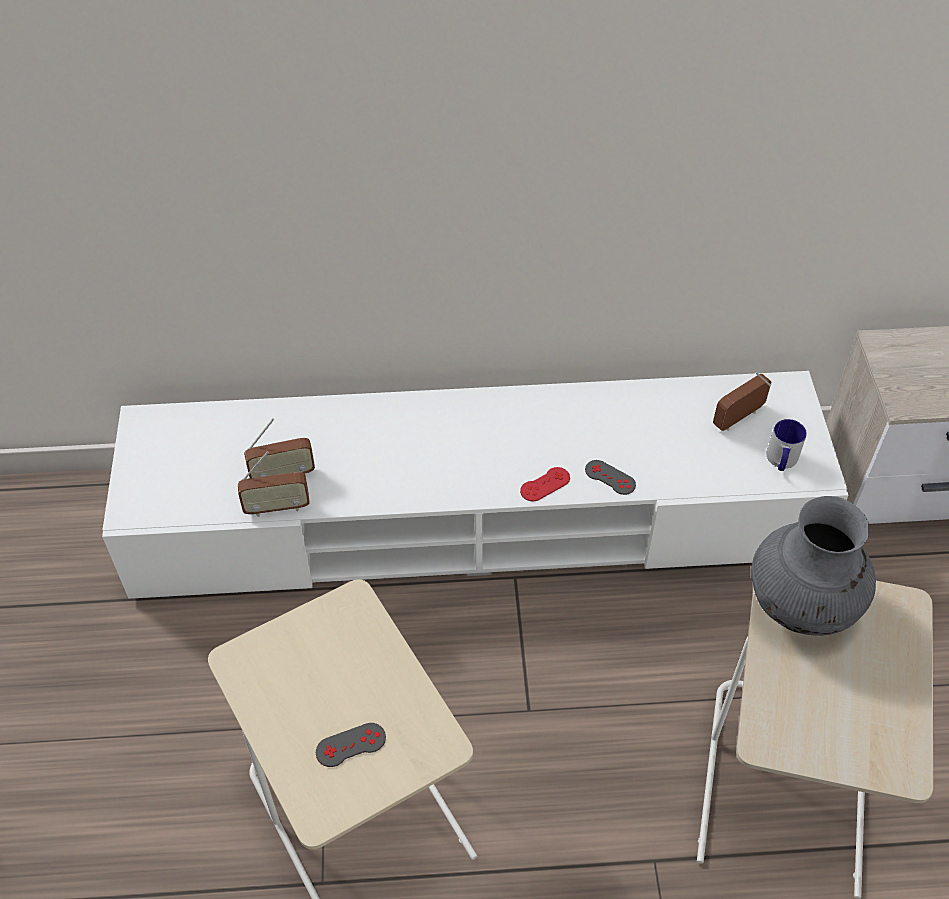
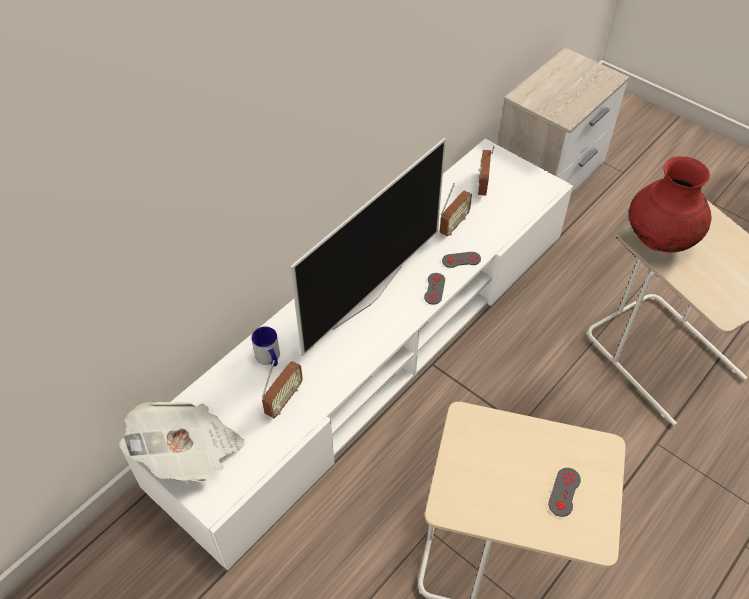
camera: 45 degrees left, 0 degrees up
(160, 456) = (189, 453): none -> newspaper
(277, 507) = (304, 421): radio -> radio (454, 225)
(469, 440) = (366, 296): none -> television
(545, 484) = (434, 288): red game controller -> grey game controller
(781, 461) = (527, 191): mug -> mug (269, 358)
(801, 606) = (659, 240): grey vase -> red vase

